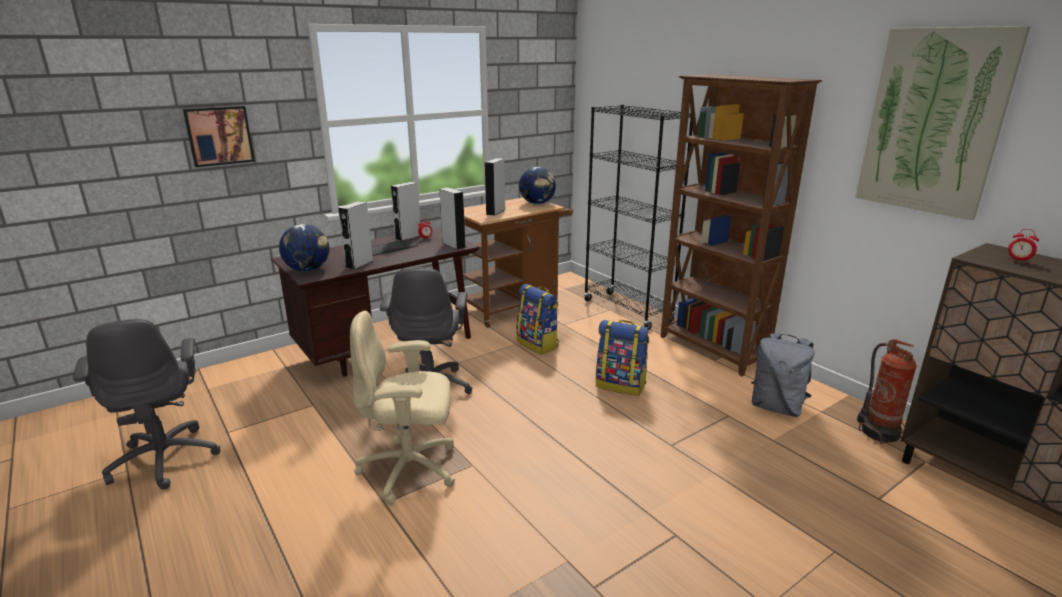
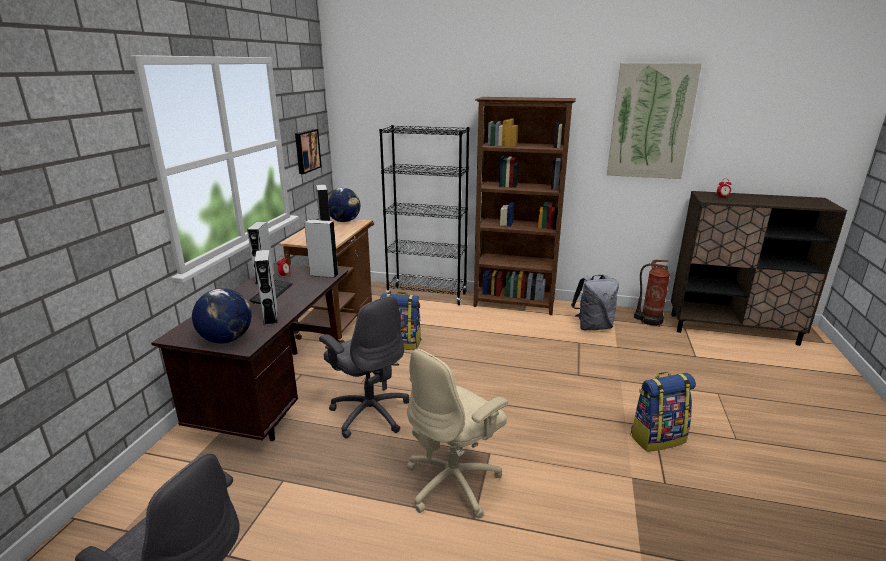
camera: 40 degrees left, 0 degrees up
(219, 135) = (58, 205): picture -> picture (306, 151)
(621, 385) = (497, 349): backpack -> backpack (657, 438)

